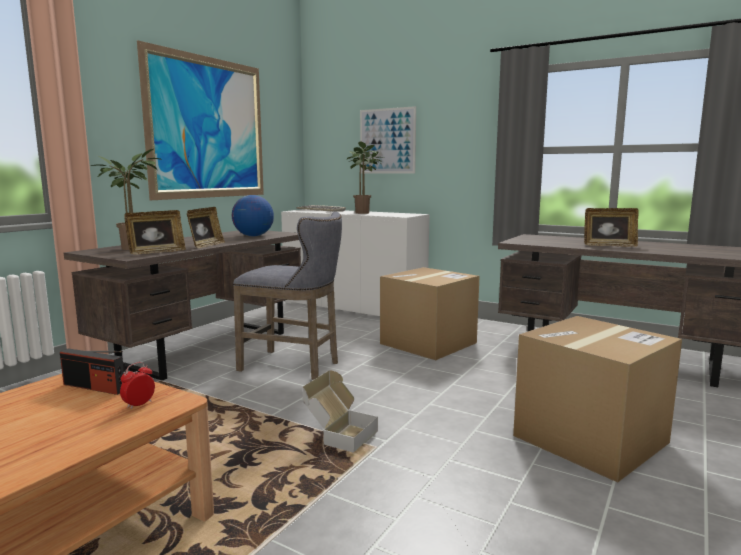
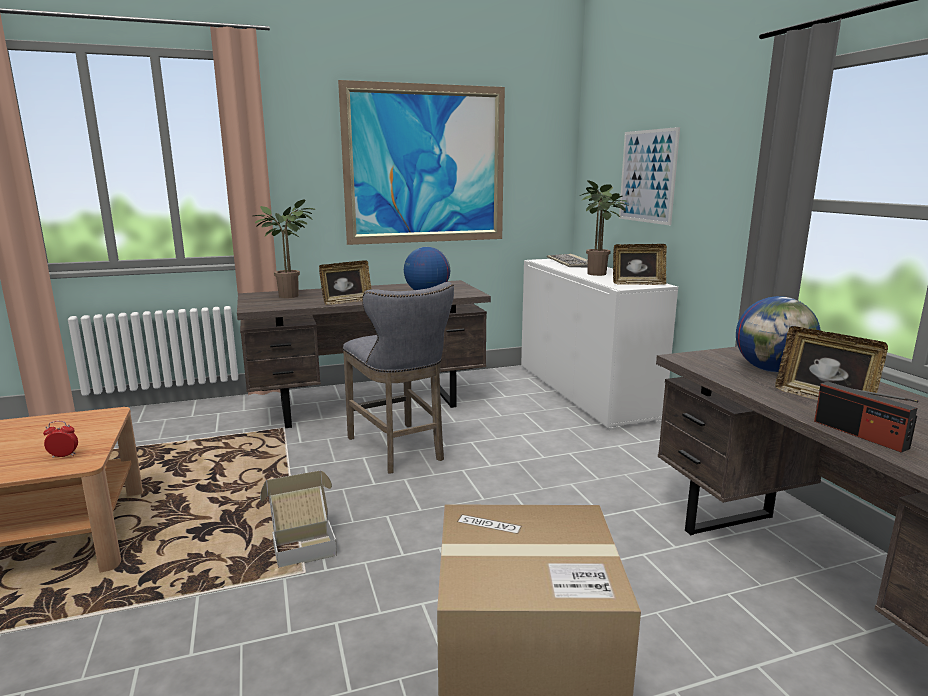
camera: 40 degrees right, 5 degrees up
(95, 387) = (82, 429): radio -> radio (859, 434)
(156, 252) = (287, 304): picture frame -> picture frame (637, 284)
(428, 343) = (581, 468): cardboard box -> none
(560, 241) = (772, 370): none -> globe

